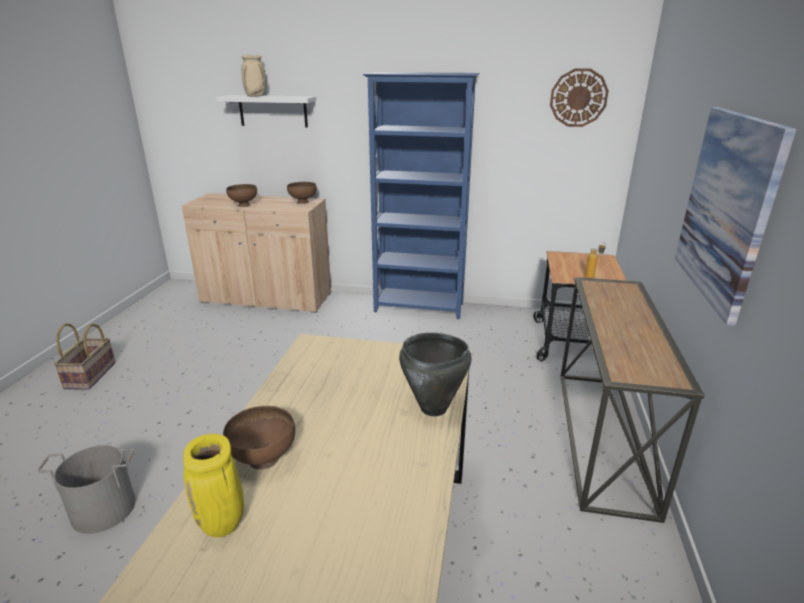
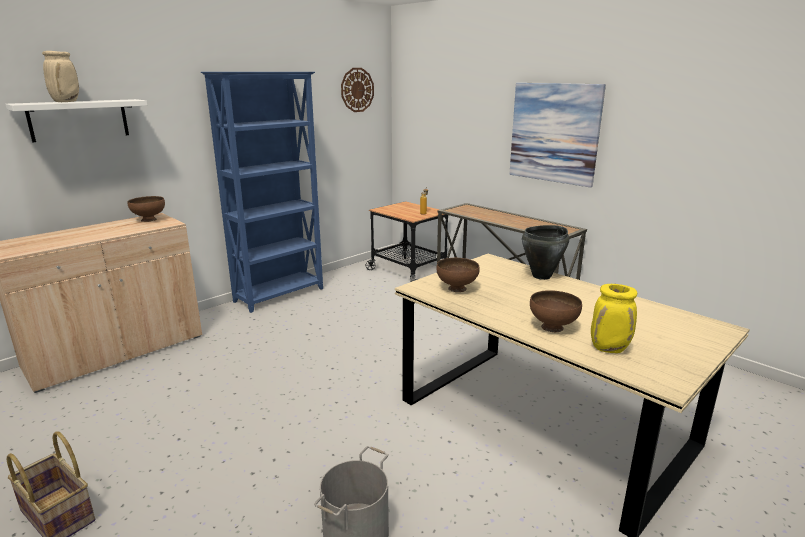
camera: 55 degrees left, 5 degrees down
(243, 205) = (88, 238): brown bowl -> brown bowl (456, 288)

